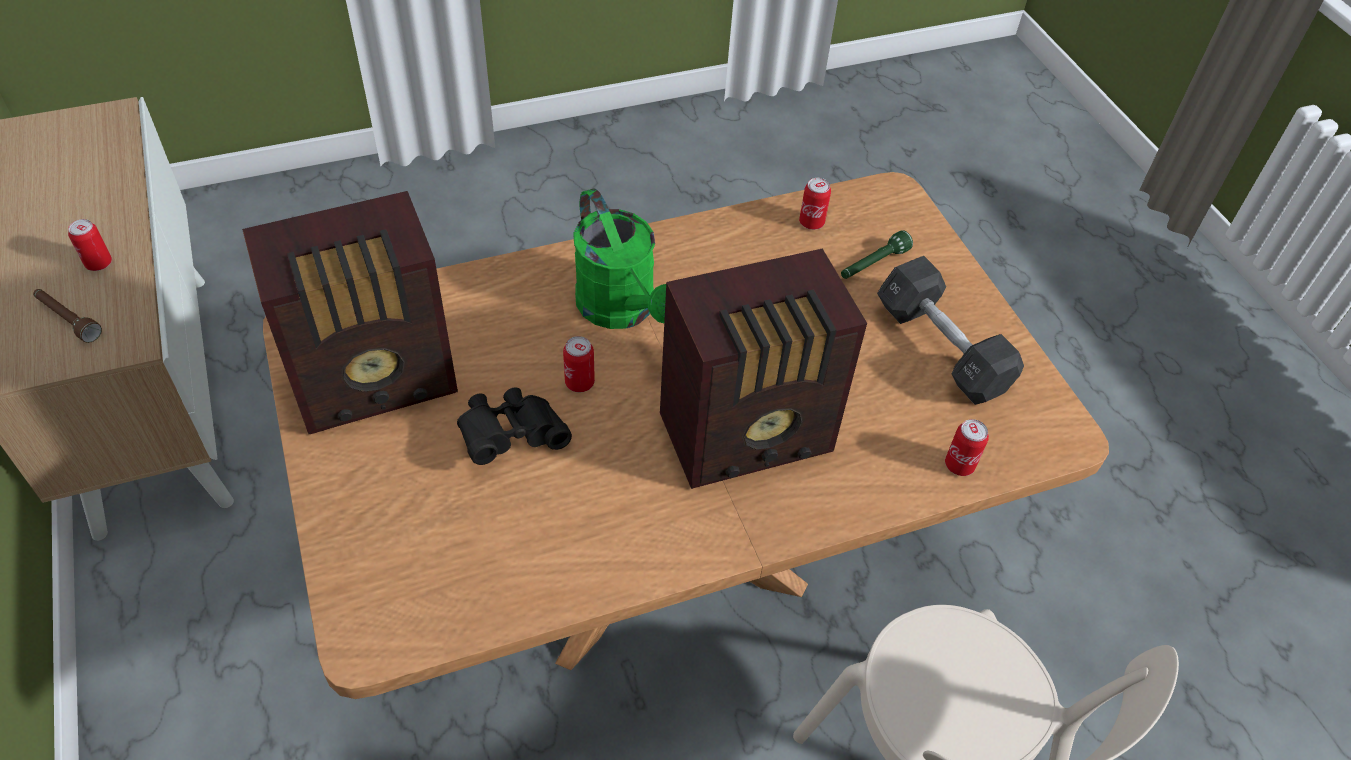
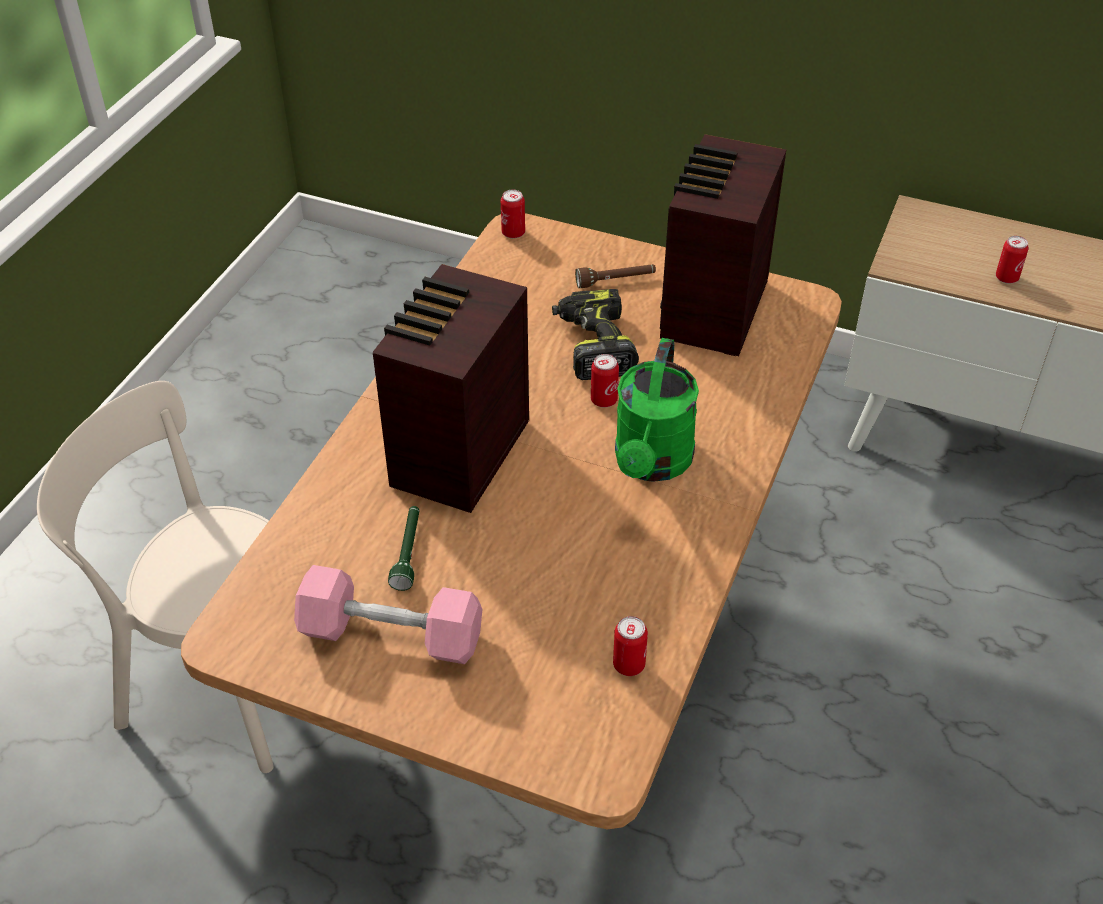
camera: 135 degrees right, 5 degrees down
(68, 320) = (948, 248): brown flashlight -> brown flashlight (615, 281)
(512, 436) = (593, 345): black binoculars -> power drill
(623, 310) = (651, 464): green watering can -> green watering can turned 90 degrees counterclockwise
(873, 265) = (529, 668): green flashlight -> green flashlight (408, 553)
(941, 348) = (391, 634): black dumbbell -> pink dumbbell
(959, 465) = (292, 549): can -> can (513, 233)

